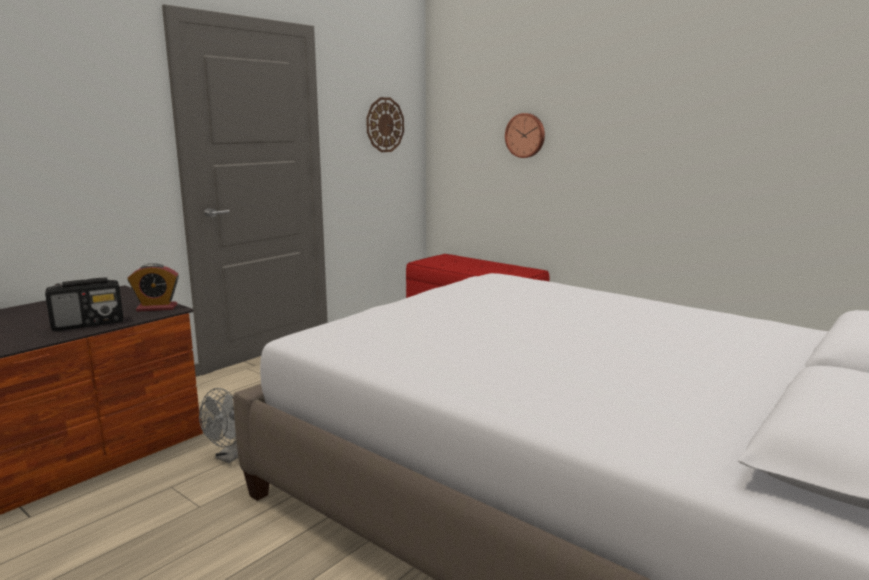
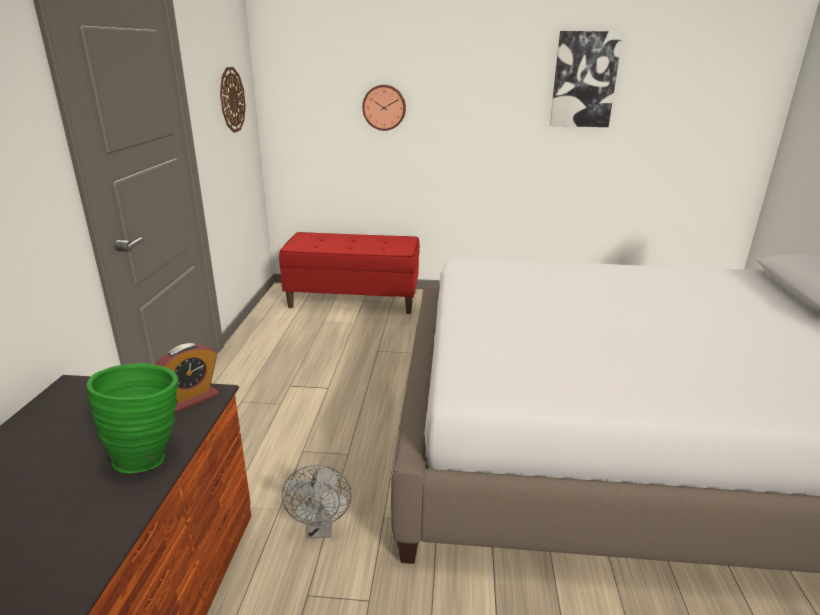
camera: 35 degrees left, 10 degrees up
(89, 324) = (150, 456): radio -> green vase
(735, 102) = (584, 80): none -> picture

